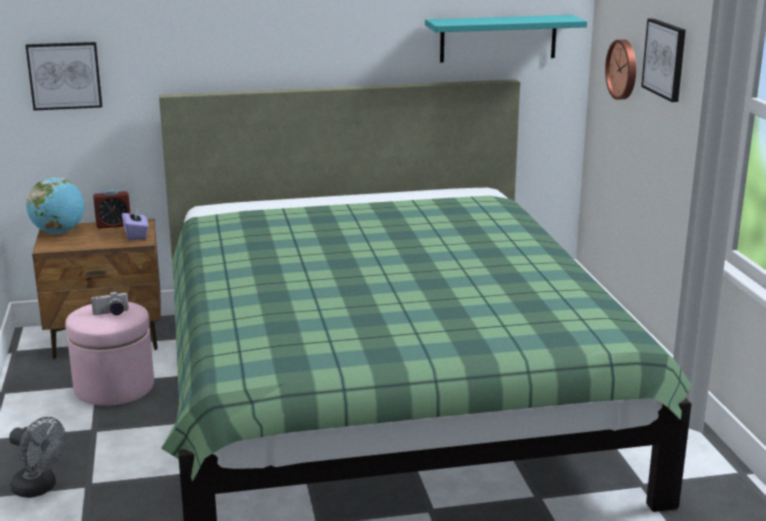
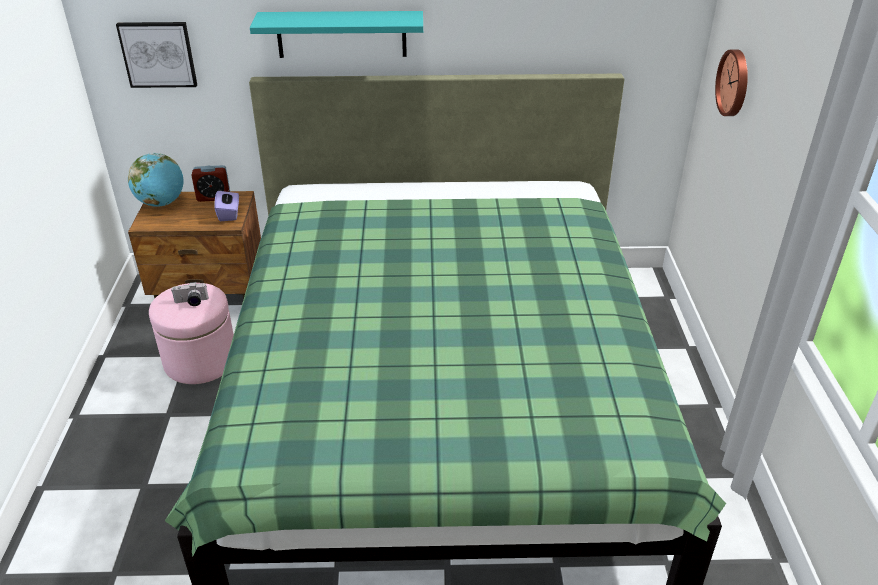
camera: 10 degrees right, 15 degrees up
(40, 488) = (101, 484): grey fan -> none
(498, 38) = (606, 29): turquoise shelf -> turquoise shelf (341, 34)
(665, 59) = (776, 94): picture -> none

